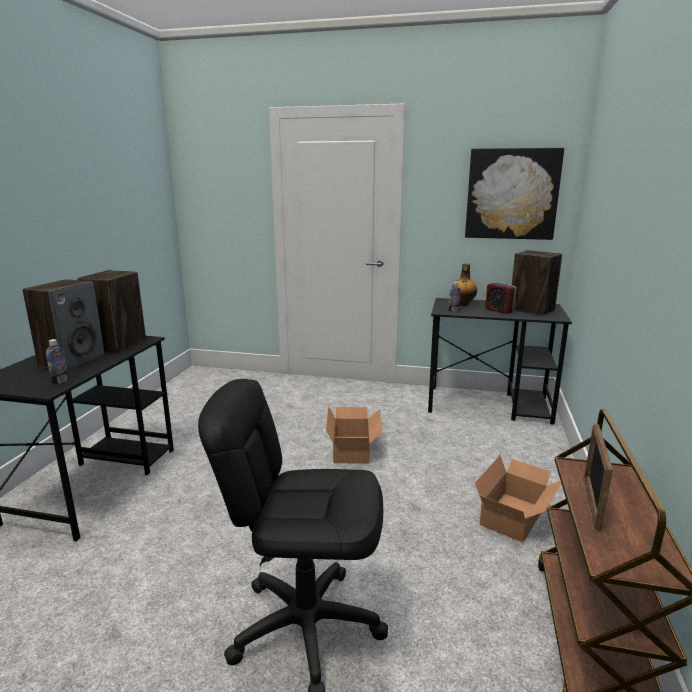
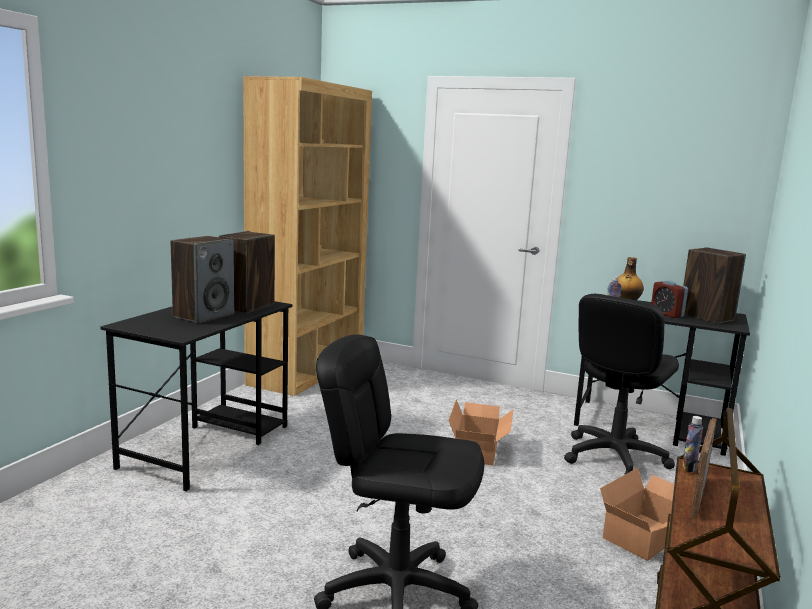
camera: 10 degrees right, 5 degrees down
(60, 381) = (193, 330): bottle -> bottle (689, 468)
(187, 388) = (307, 370): none -> brown bookcase
(468, 439) = (614, 457): none -> black office chair
(512, 194) = (693, 182): picture -> none

